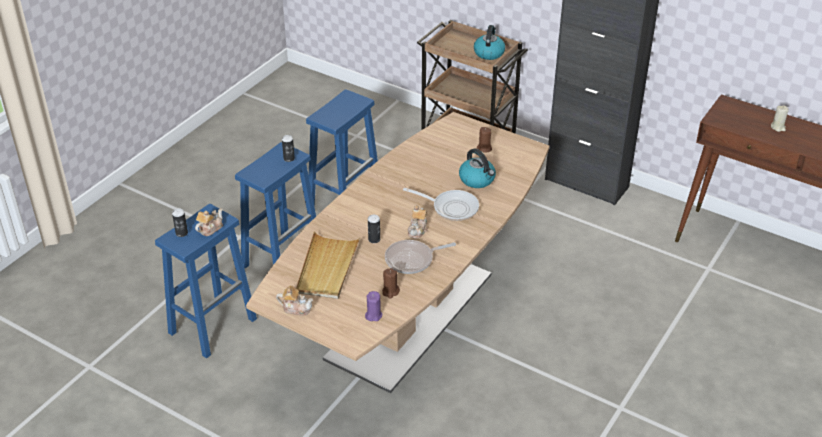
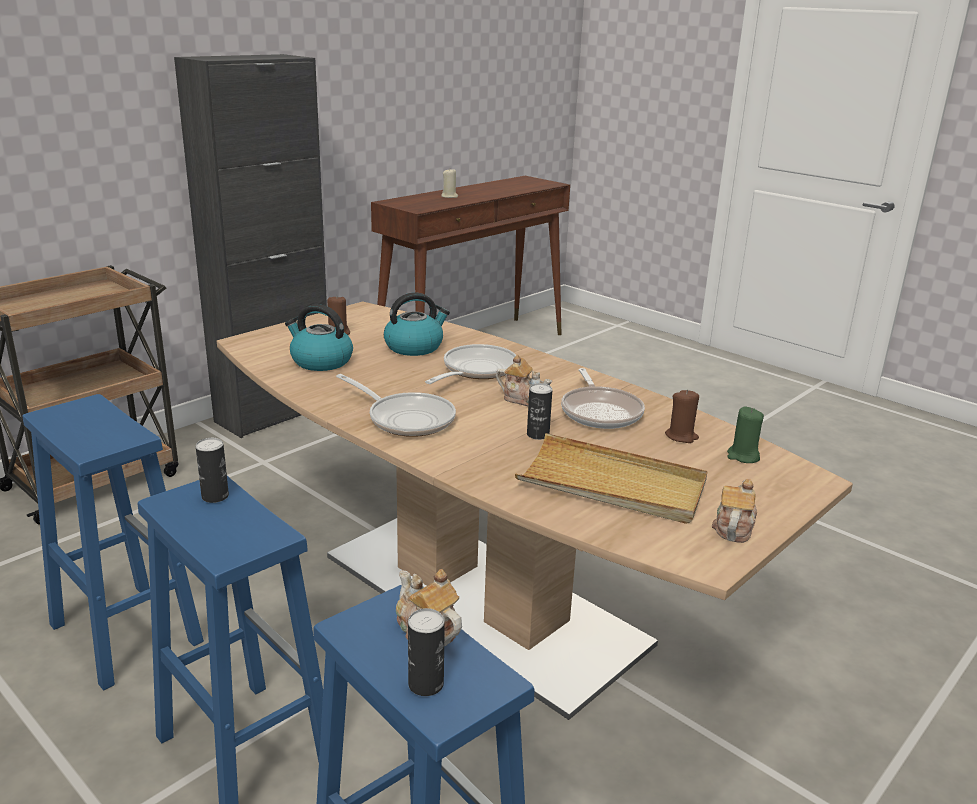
camera: 80 degrees left, 15 degrees down
(373, 315) = (743, 456): purple candle -> green candle
(377, 194) = (406, 419): none -> frying pan
(489, 53) = (94, 293): kettle -> kettle (320, 361)

